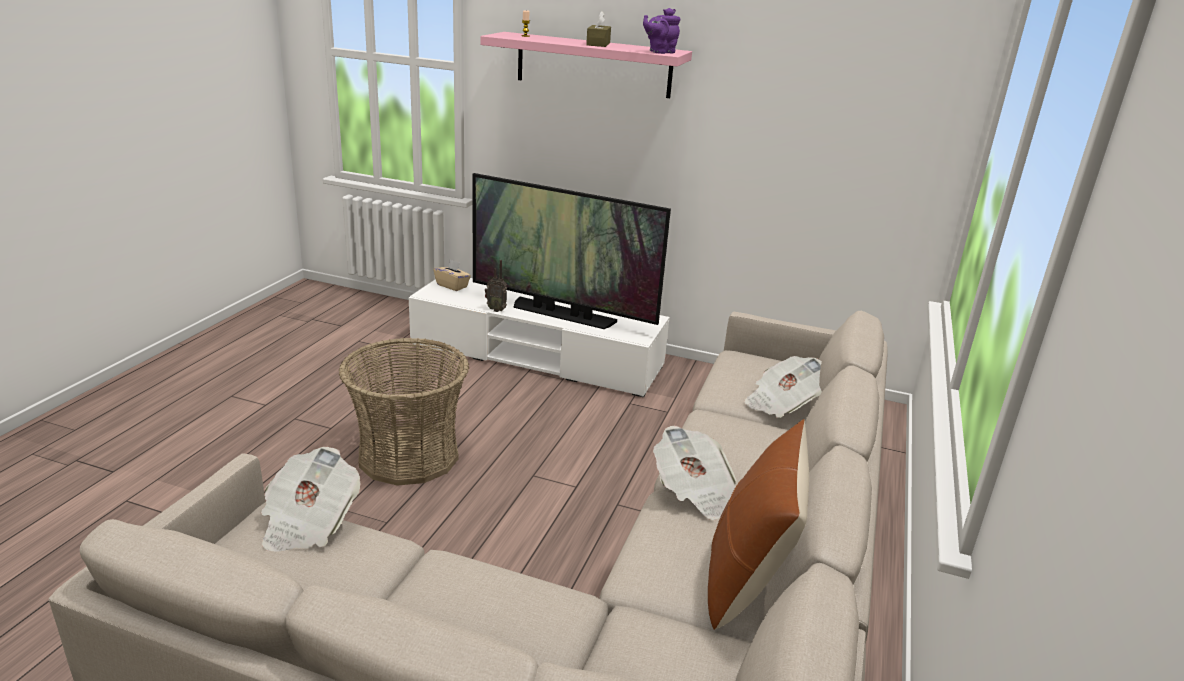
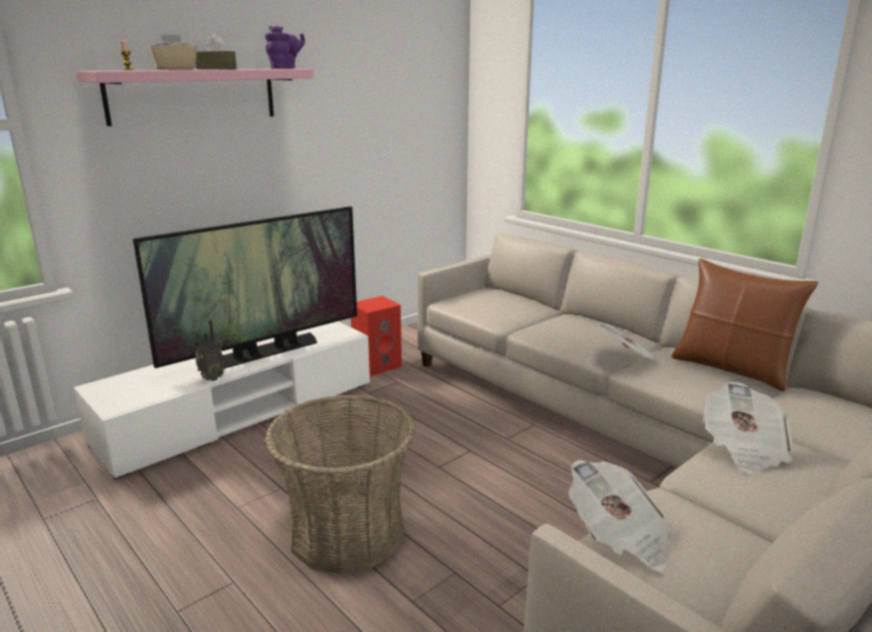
camera: 60 degrees left, 5 degrees down
(452, 286) = (116, 389): beige tissue box -> beige tissue box (175, 69)
(660, 52) = (285, 68): purple teapot -> purple teapot turned 120 degrees counterclockwise
(688, 391) = (377, 365): none -> red speaker
(781, 403) = (529, 307): newspaper -> newspaper (743, 448)

